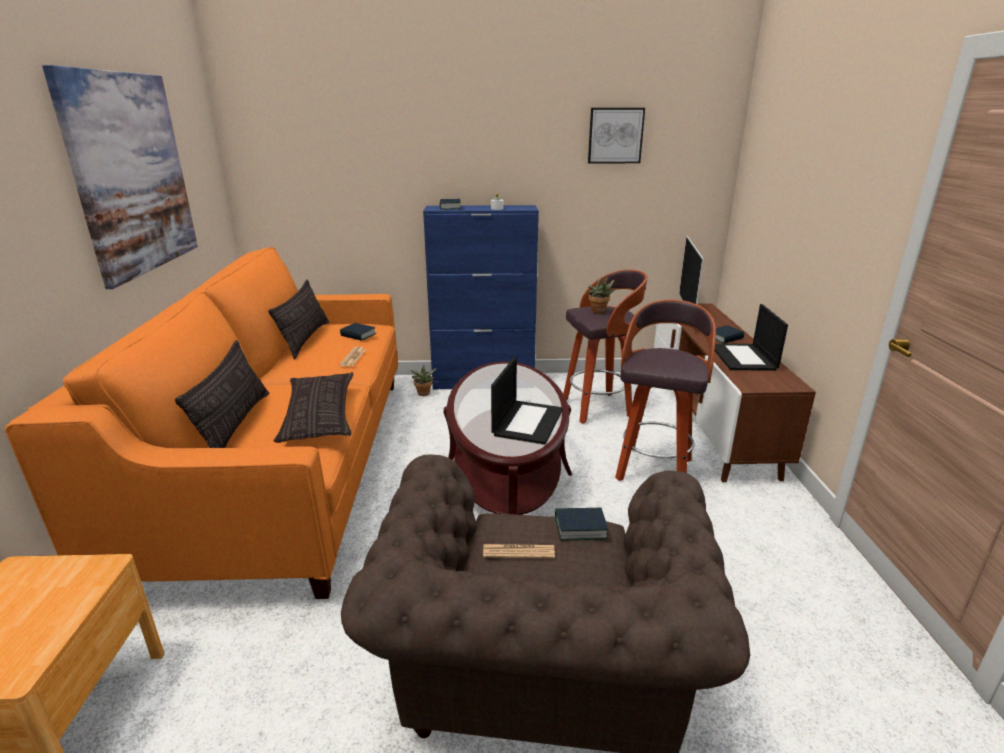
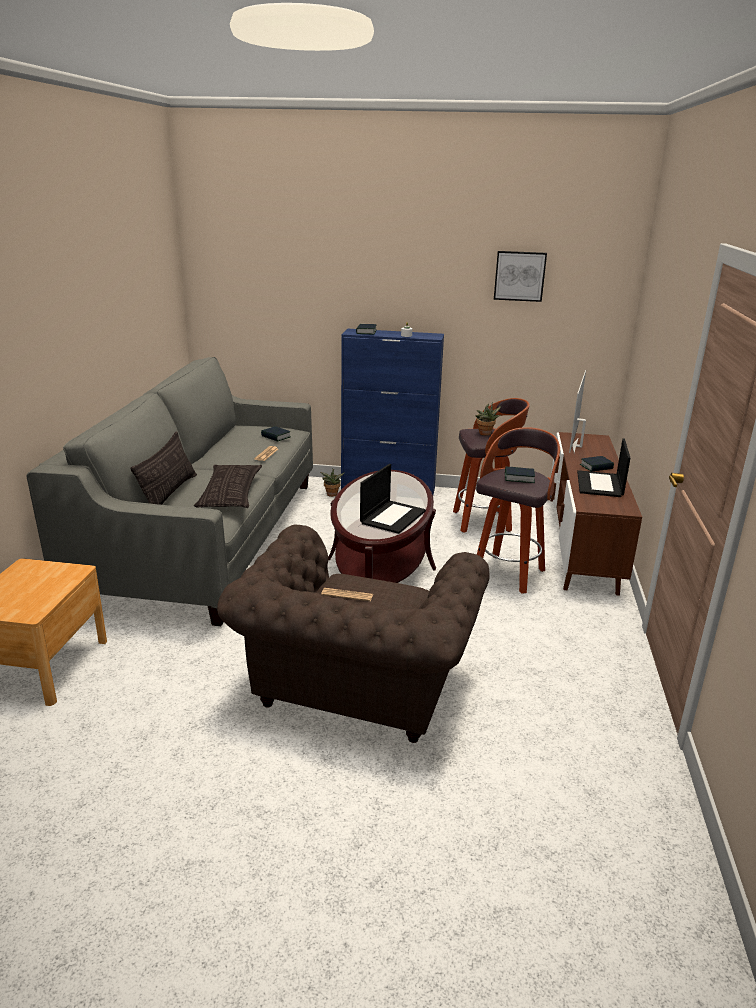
camera: 10 degrees right, 0 degrees up
(132, 174) = (114, 300): picture -> none
(287, 467) = (207, 539): orange sofa -> grey sofa
(305, 339) = (233, 436): pillow -> none
(580, 528) = (397, 587): book -> book (519, 478)

